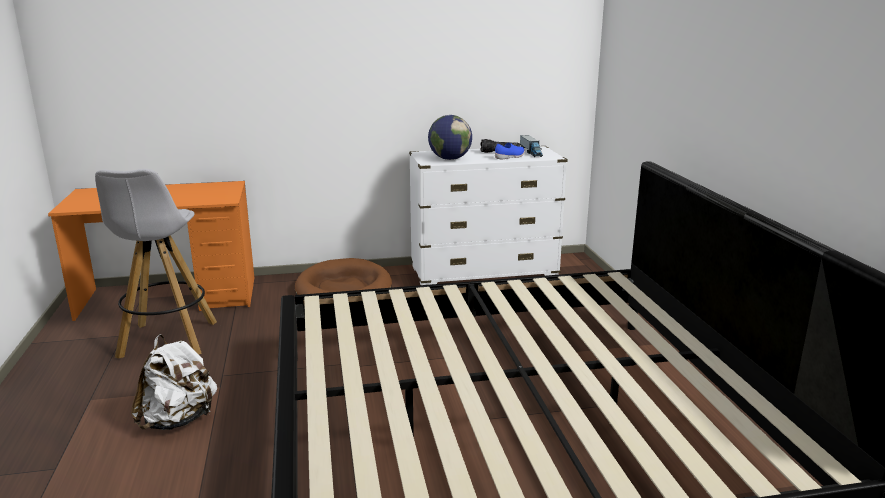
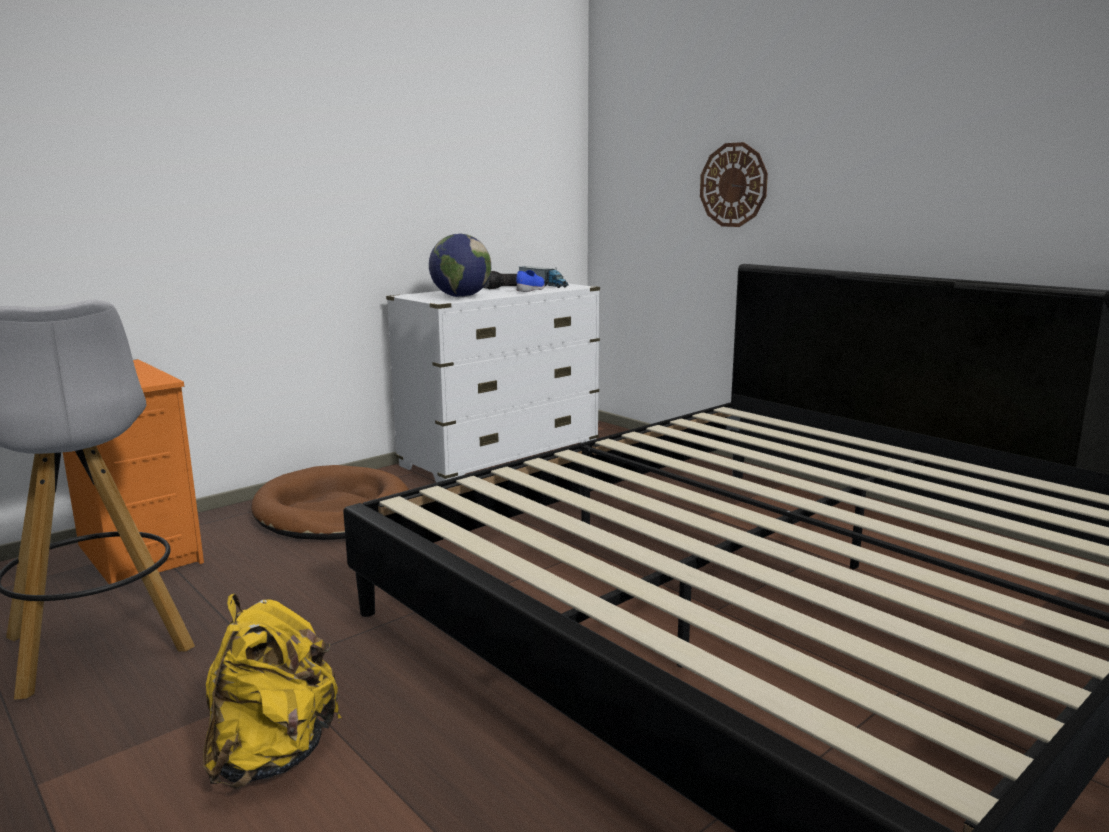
camera: 30 degrees left, 5 degrees down
(179, 420) = (273, 755): white backpack -> yellow backpack
(667, 91) = (733, 185): none -> wall clock

